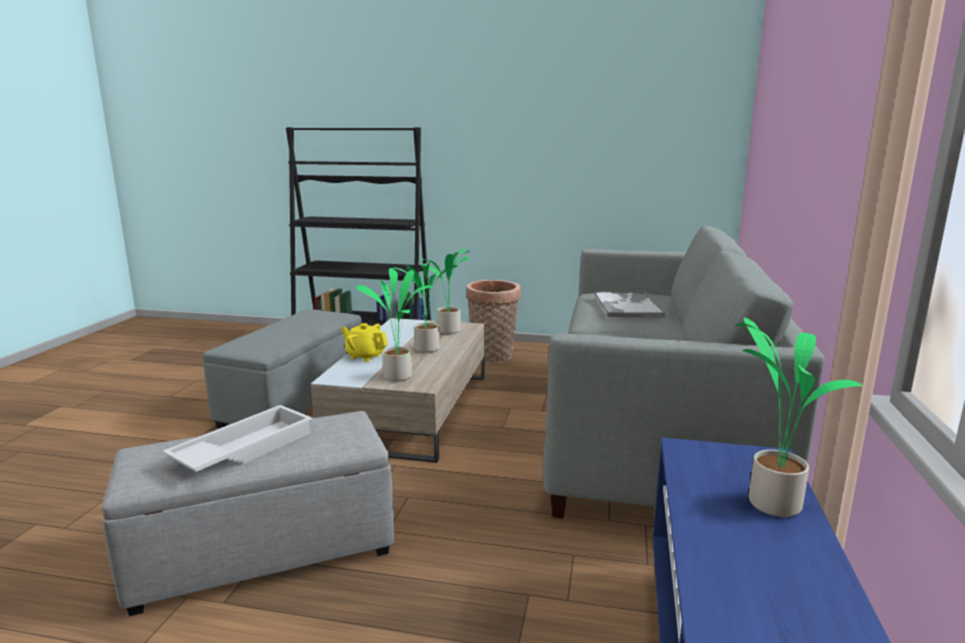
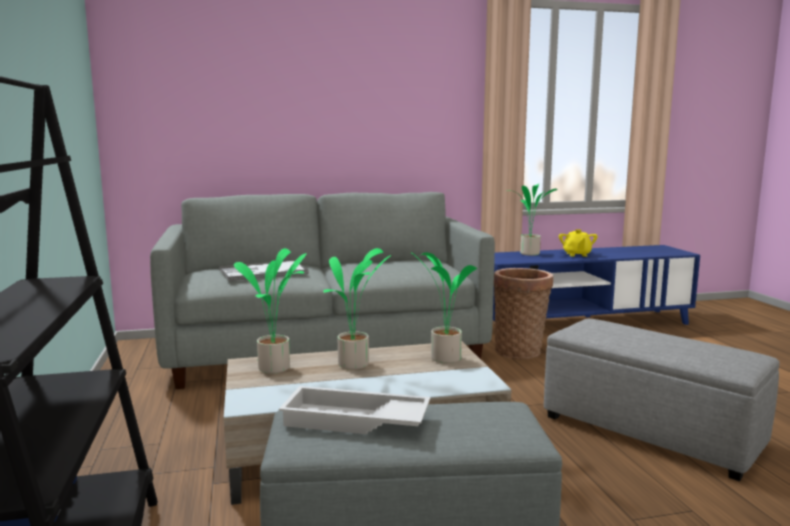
camera: 115 degrees left, 5 degrees down
(243, 448) = (665, 342): white tray -> white tray (354, 421)
(365, 356) = (407, 386): yellow teapot -> yellow teapot (576, 254)
(493, 357) = (146, 442): basket -> basket (519, 351)

